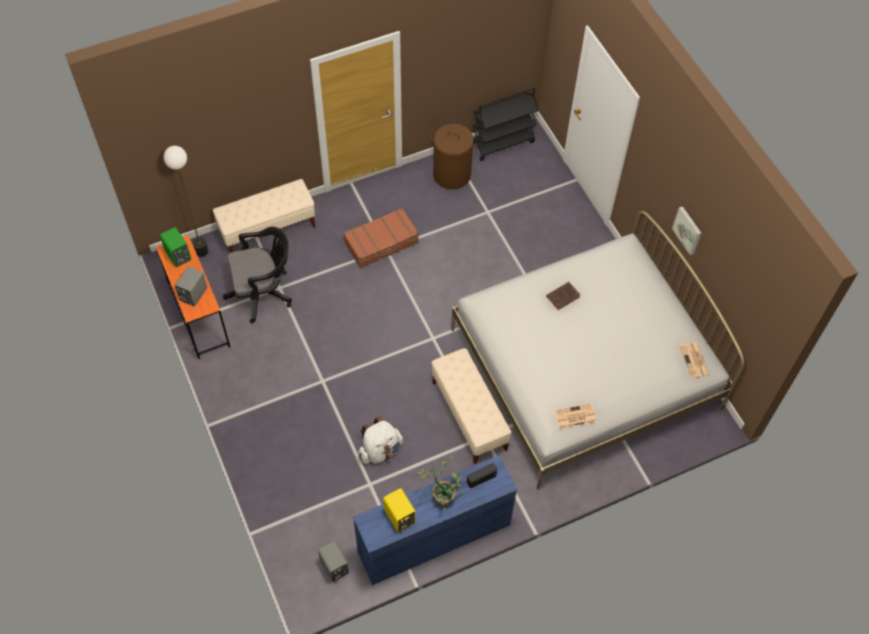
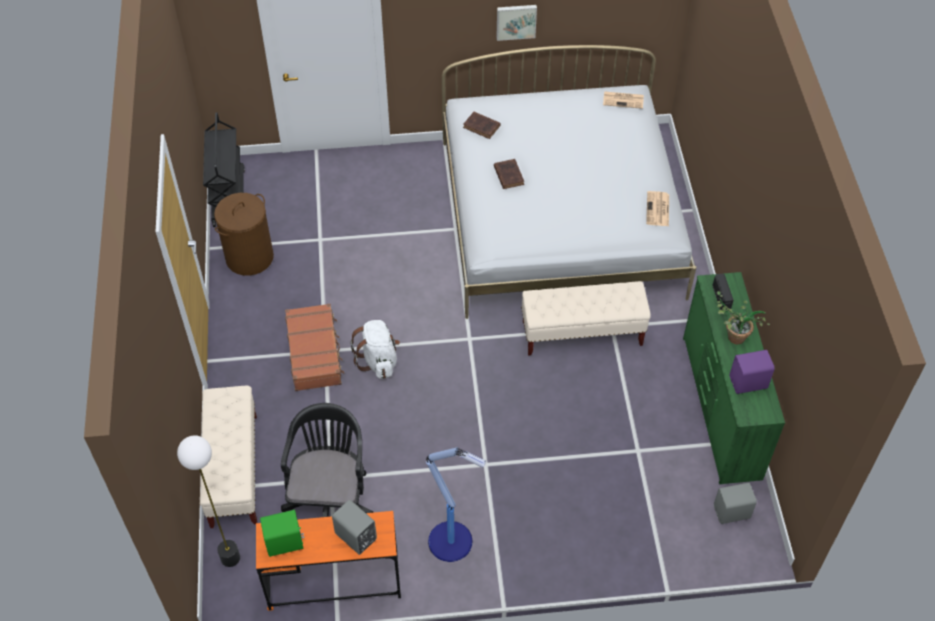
camera: 70 degrees left, 5 degrees down
(250, 378) = (452, 542): none -> floor lamp
(380, 450) = (598, 429): white backpack -> white backpack (378, 360)
(399, 517) = (749, 383): yellow speaker -> purple speaker
(433, 538) = (720, 407): blue dresser -> green dresser
(608, 263) = (482, 127): none -> brown book

